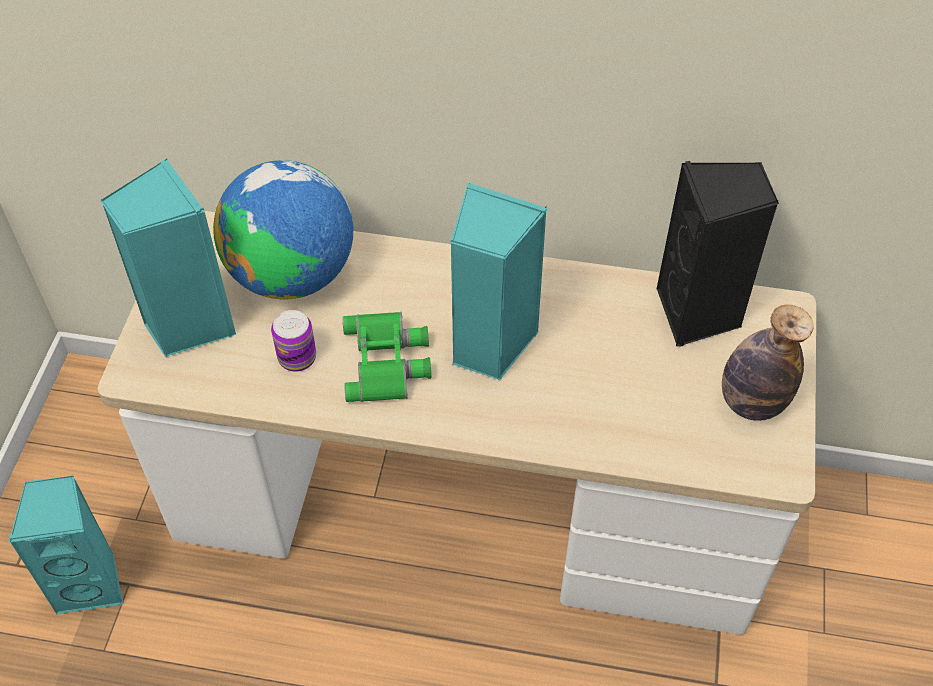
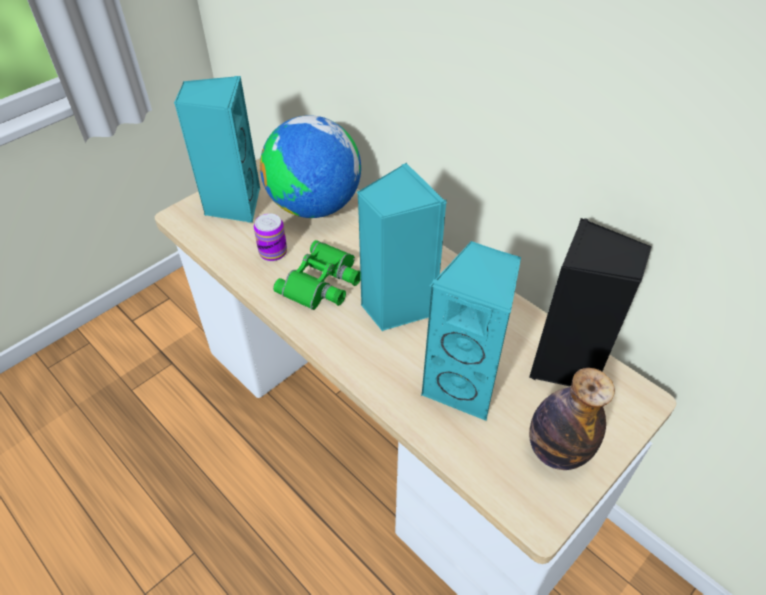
camera: 35 degrees right, 5 degrees down
(91, 583) = (156, 351): turquoise speaker -> turquoise speaker (464, 385)

